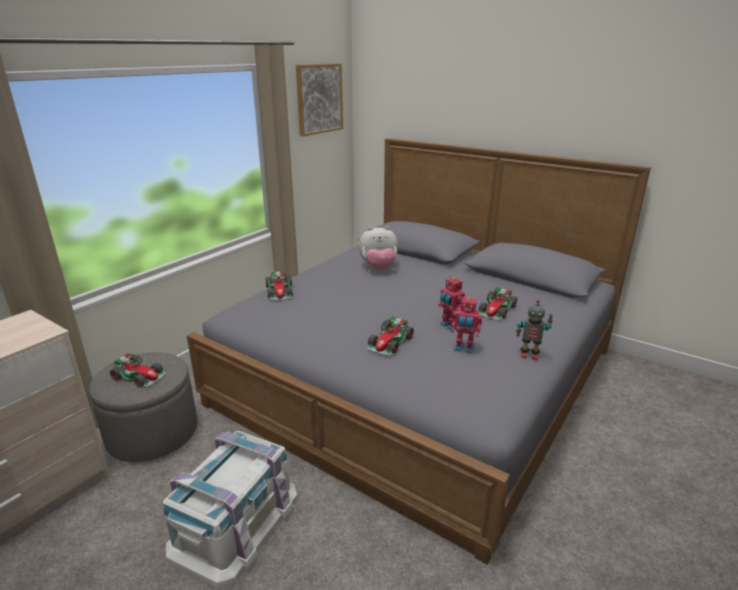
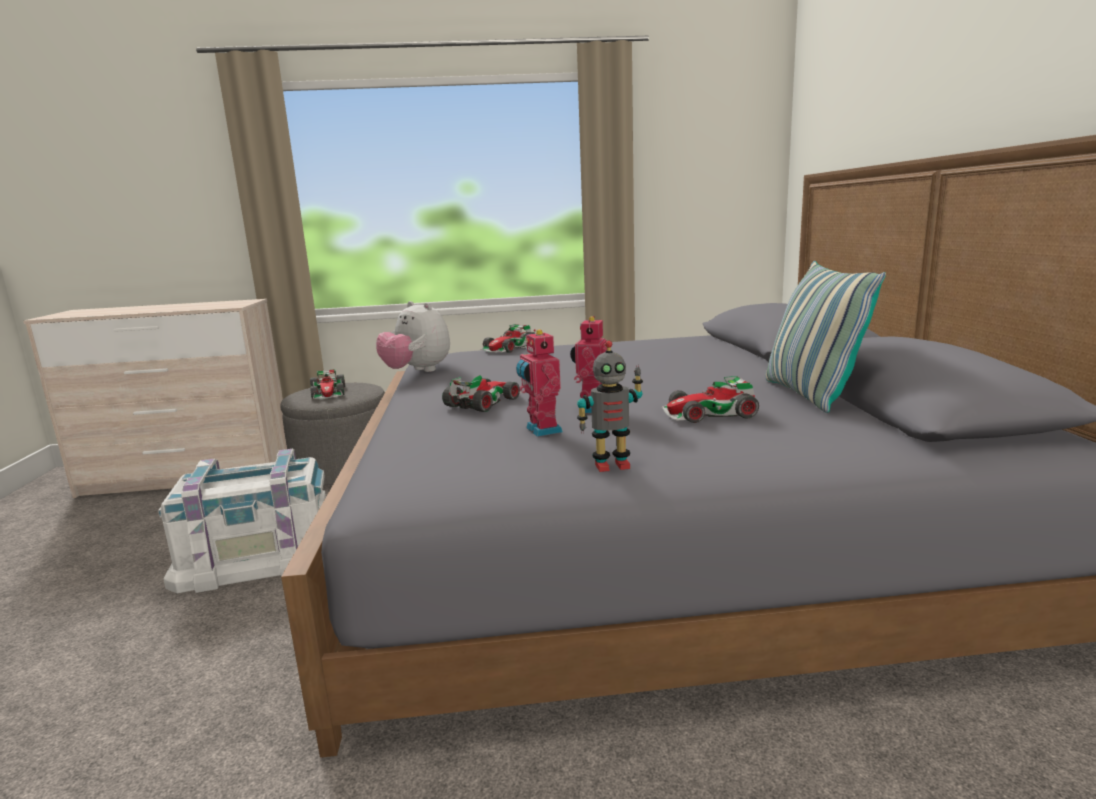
camera: 50 degrees right, 10 degrees down
(319, 99) = (712, 122): picture -> none
(378, 268) = (665, 350): plush toy -> plush toy (417, 372)
(390, 342) = (484, 402): toy car -> toy car turned 135 degrees clockwise
(502, 284) = (810, 395): none -> pillow
(529, 355) = (611, 465): toy robot -> toy robot turned 75 degrees counterclockwise

